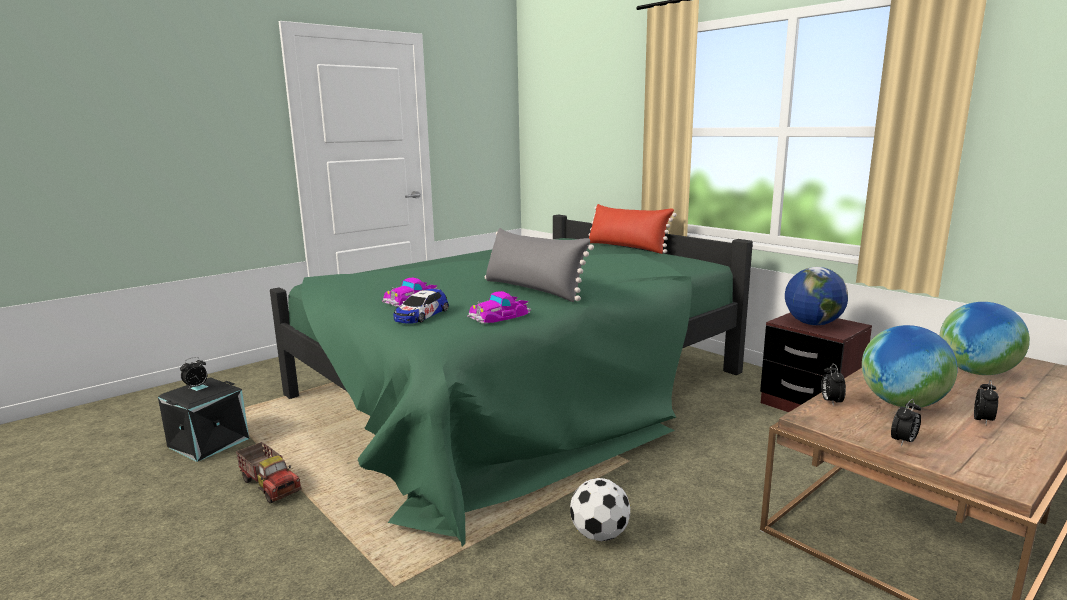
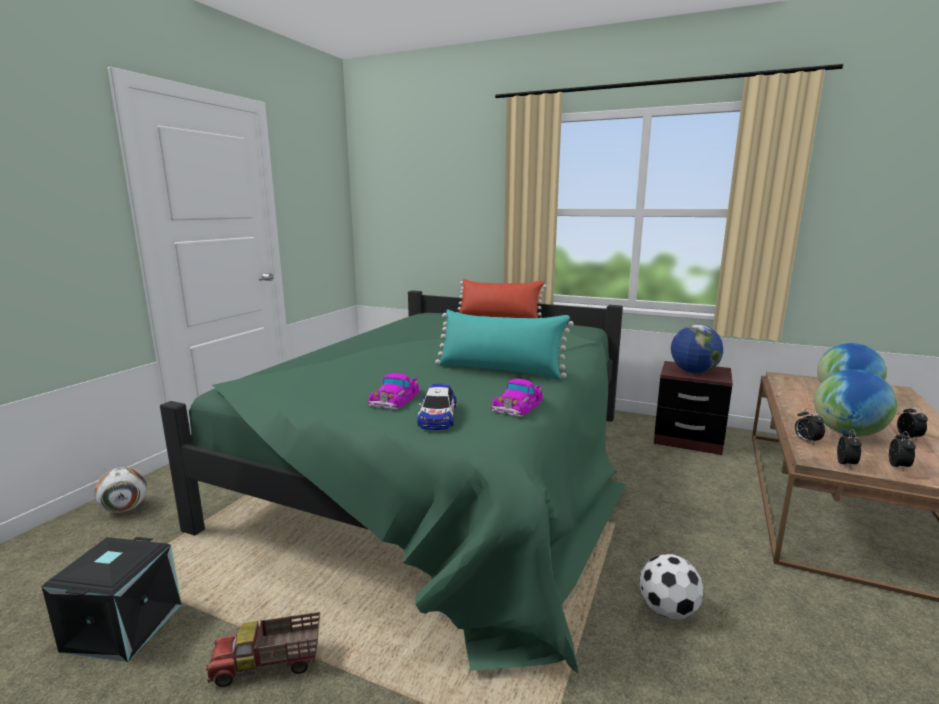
camera: 25 degrees left, 0 degrees up
(196, 387) = (105, 557): alarm clock -> alarm clock (846, 464)
(261, 373) = (125, 509): none -> football
(270, 485) = (268, 665): toy truck -> toy truck turned 150 degrees clockwise
(533, 289) = (500, 370): grey pillow -> turquoise pillow

